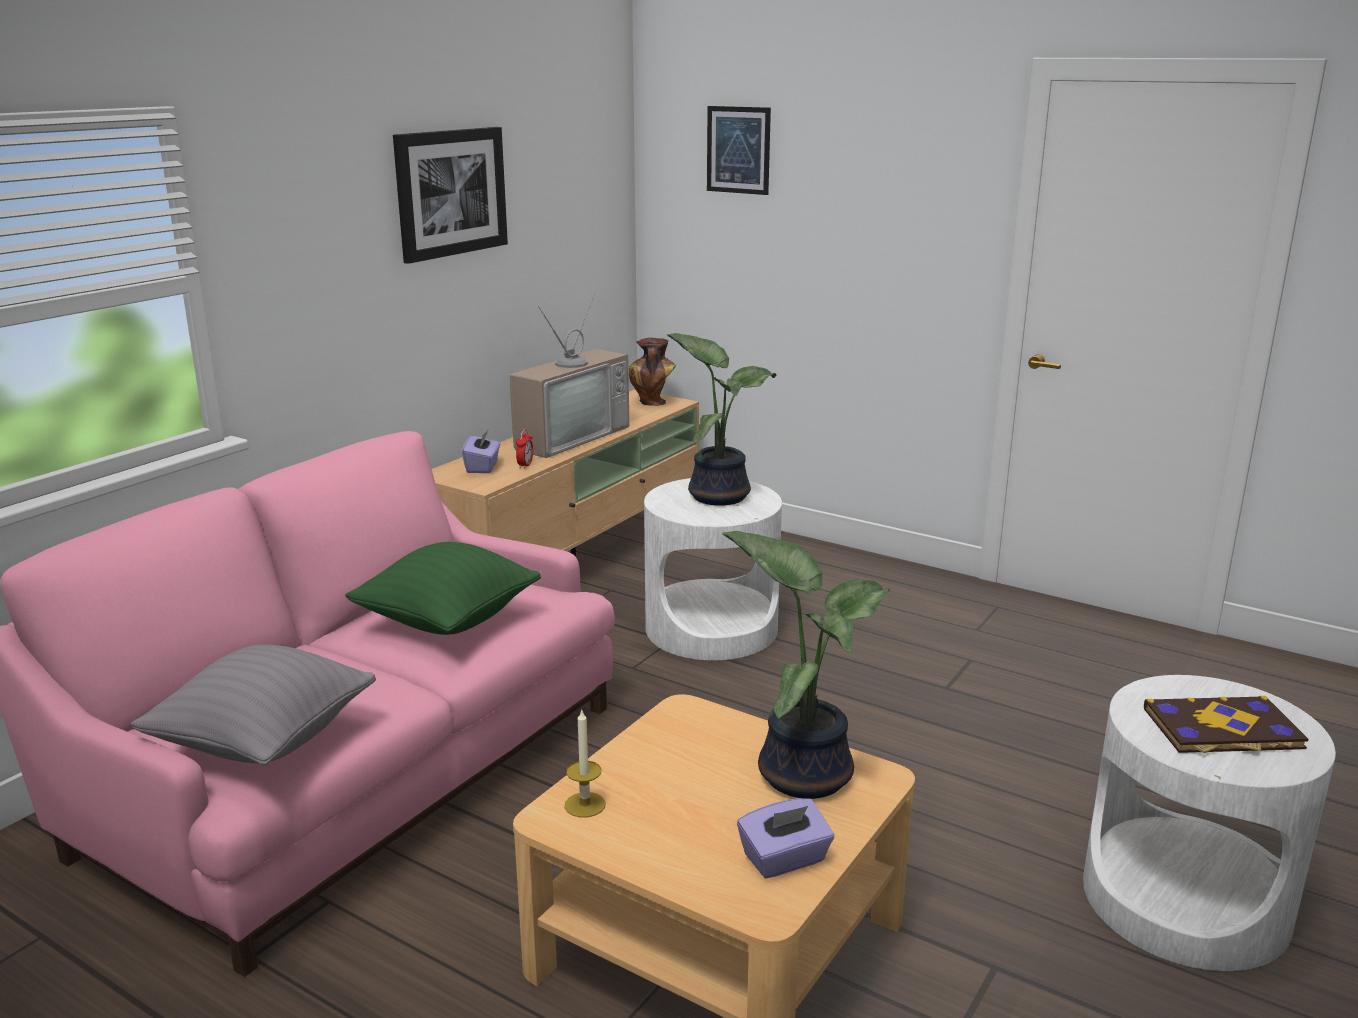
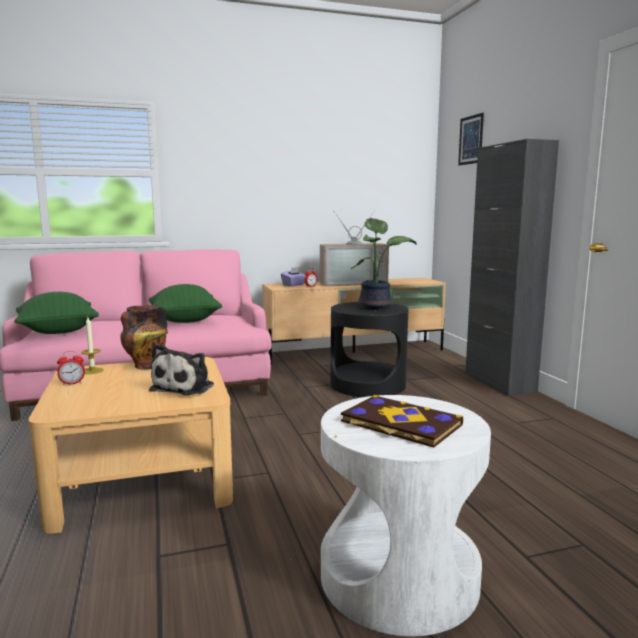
camera: 40 degrees right, 10 degrees down
(264, 741) = (58, 331): grey pillow -> green pillow
(450, 192) = (301, 155): picture -> none
(629, 845) = (72, 383): none -> alarm clock
(652, 402) = (421, 280): vase -> vase (147, 366)
(711, 628) = (368, 385): white side table -> black side table
(785, 860) = (102, 405): purple tissue box -> none
(804, 772) = (185, 387): potted plant -> plush toy
(860, 562) = (499, 382): none -> black cabinet

